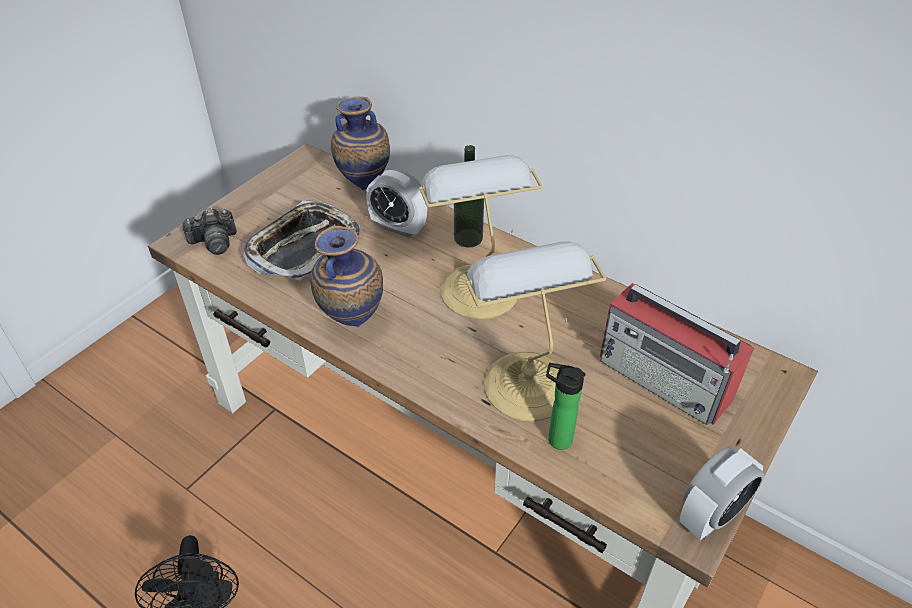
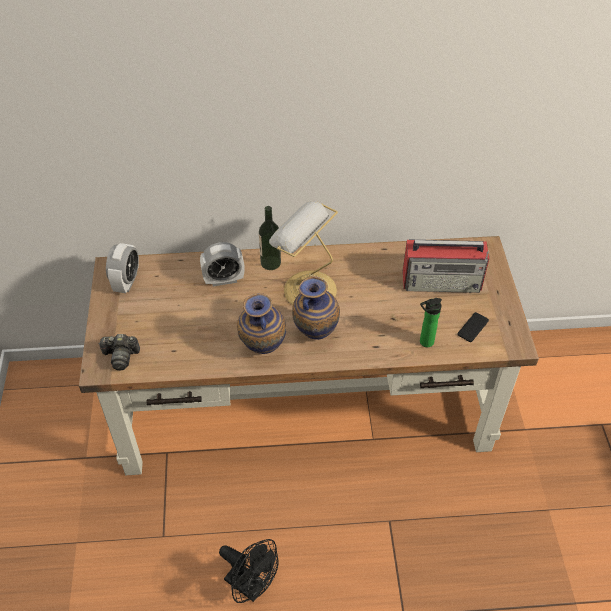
camera: 40 degrees left, 5 degrees up
(214, 242) = (121, 356): camera -> camera turned 60 degrees clockwise
(303, 247) = (181, 325): tray -> none
(364, 184) = (170, 264): vase -> vase (315, 334)
(525, 381) = (383, 324): table lamp -> none
(648, 464) = (473, 327): none -> phone
(711, 515) = (516, 332): alarm clock -> alarm clock (126, 282)

